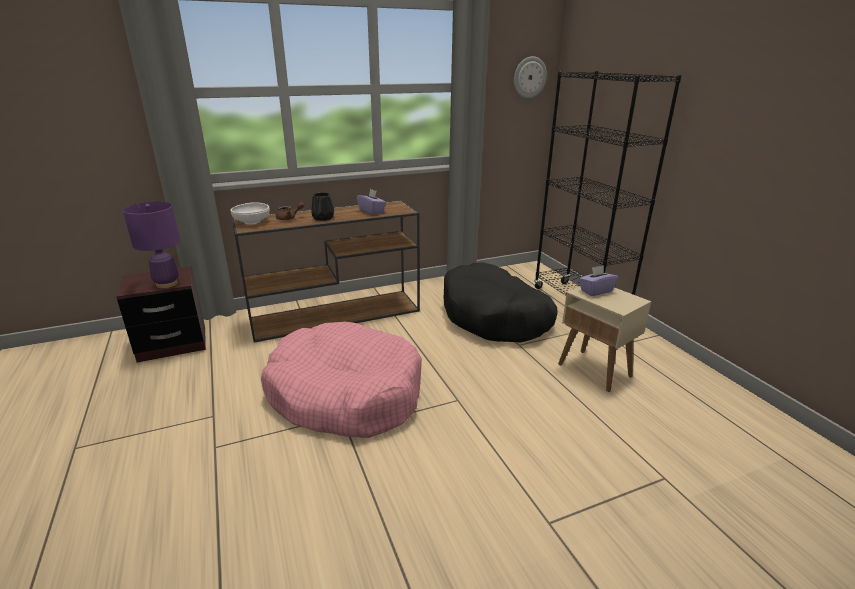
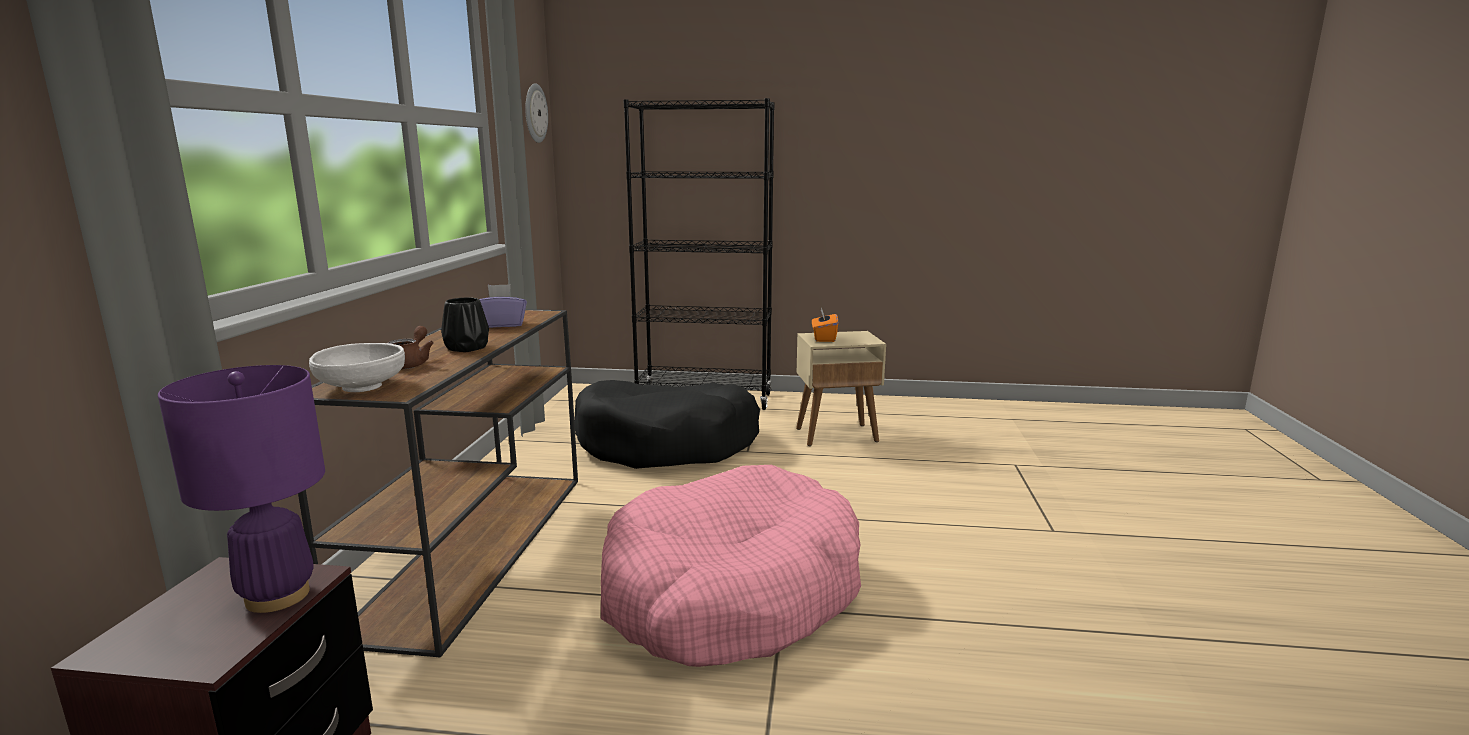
camera: 60 degrees left, 10 degrees down
(596, 291) = (824, 338): purple tissue box -> orange tissue box

